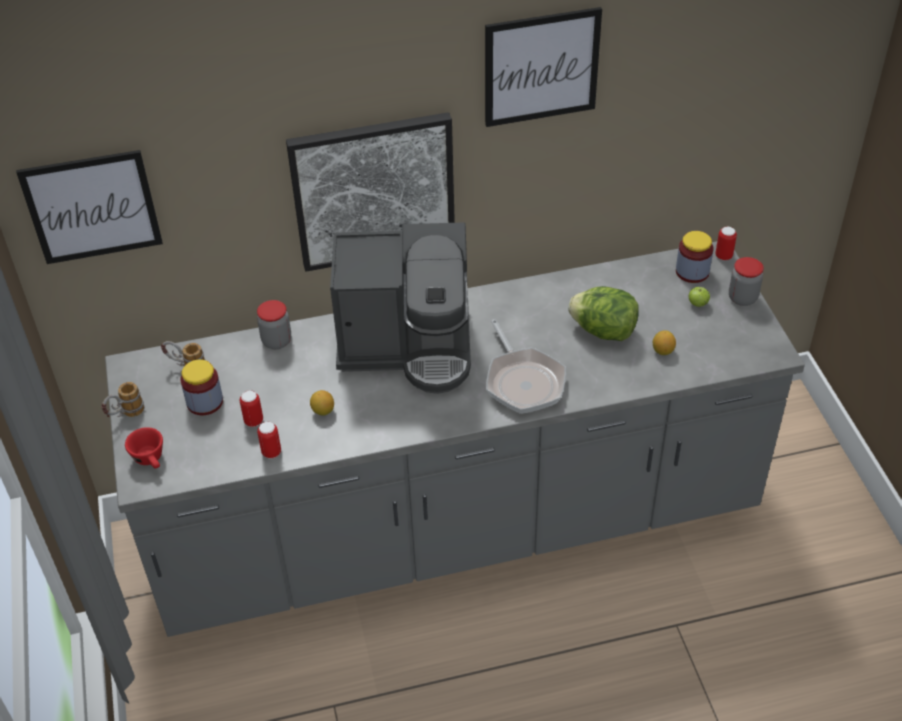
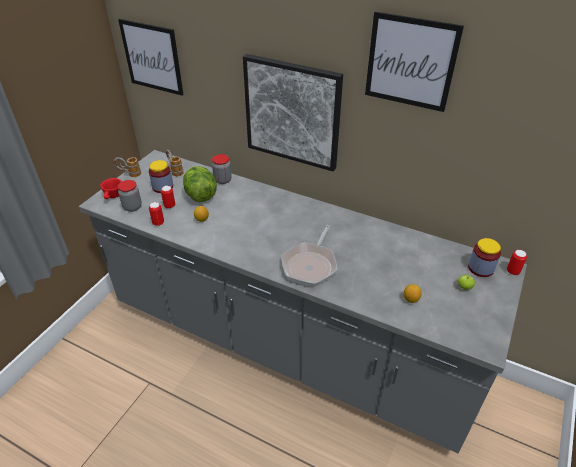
camera: 40 degrees right, 5 degrees down
(409, 346) = (276, 215): coffee machine -> none
(603, 331) = (387, 267): lettuce -> lettuce (200, 195)
(742, 298) = (500, 301): jar -> jar (132, 207)

